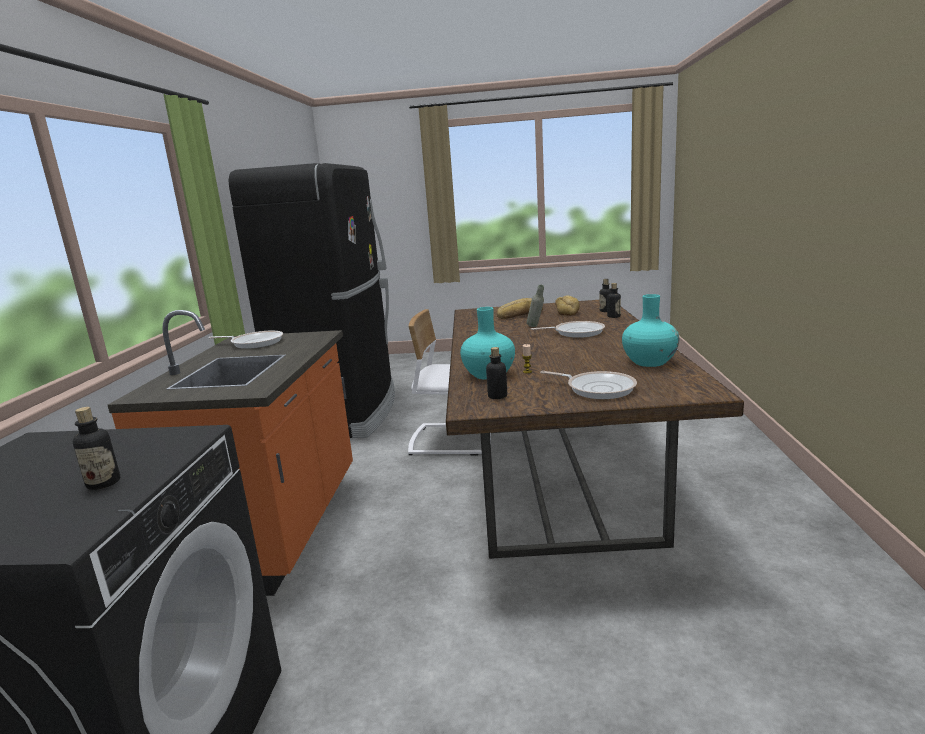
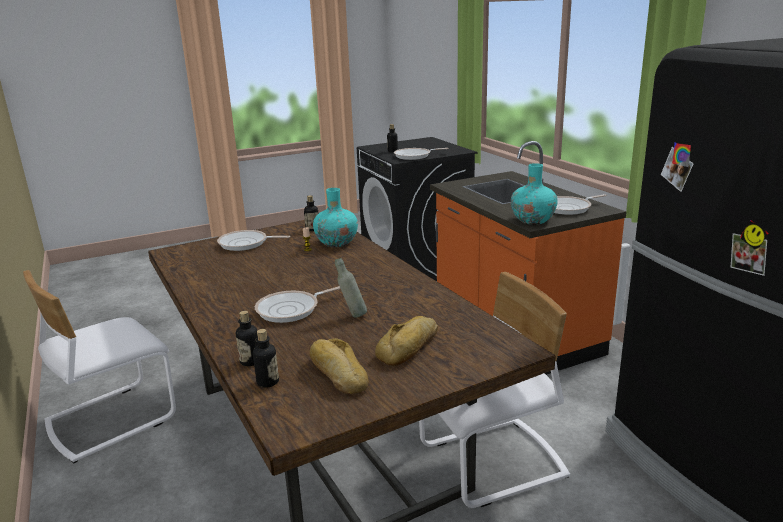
camera: 150 degrees right, 5 degrees up
(137, 443) = (414, 156): none -> frying pan
(649, 362) = (205, 273): turquoise vase -> turquoise vase (533, 220)
(789, 543) = (111, 419): none -> white chair

